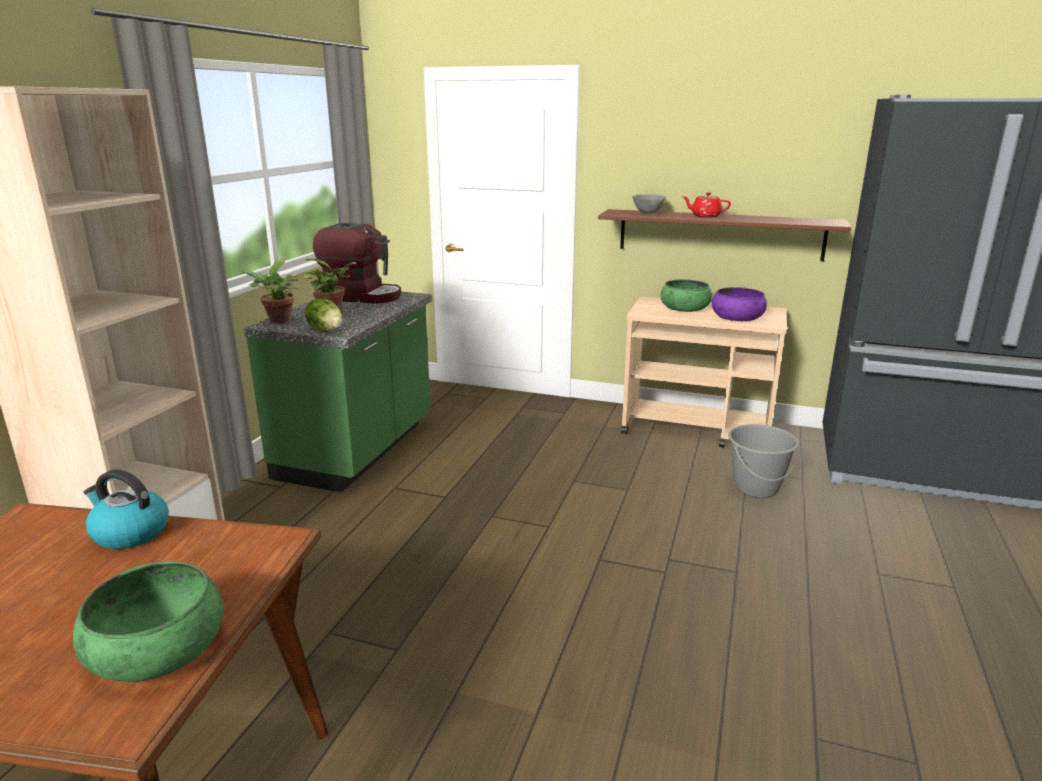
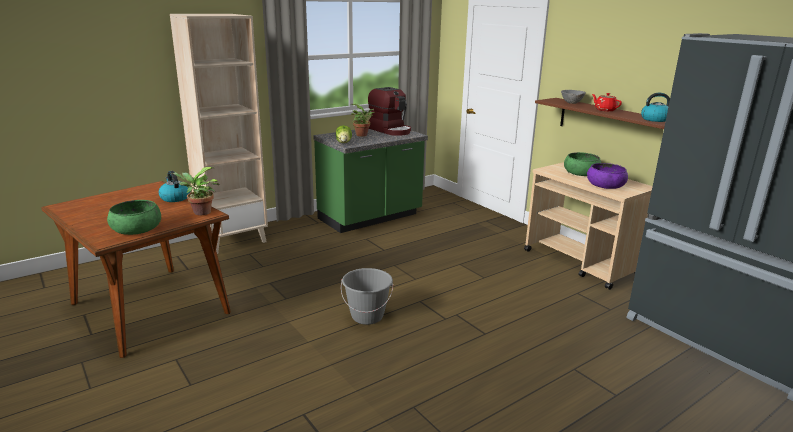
camera: 35 degrees right, 0 degrees up
(278, 321) = (332, 134): potted plant -> potted plant (199, 213)
(756, 488) = (567, 303): grey bucket -> grey bucket (367, 316)
(783, 219) = (655, 119): none -> kettle

